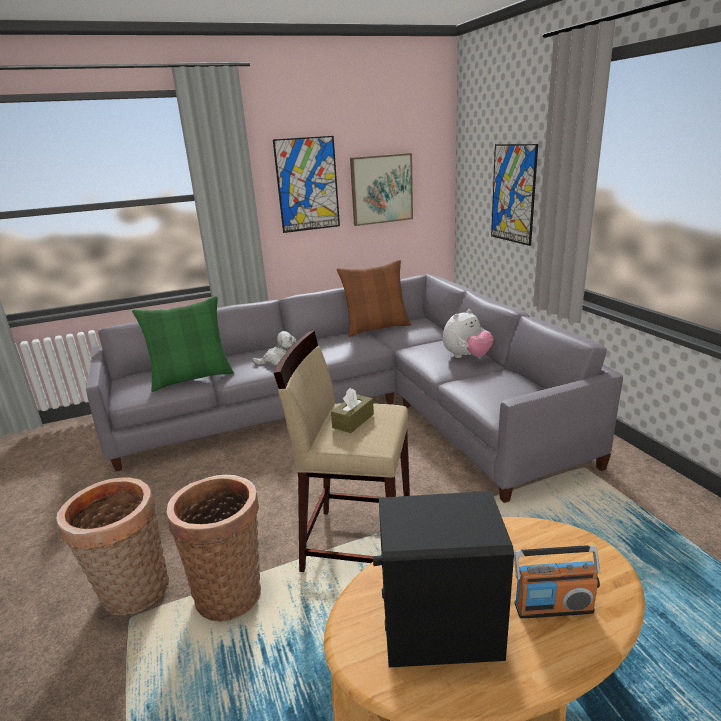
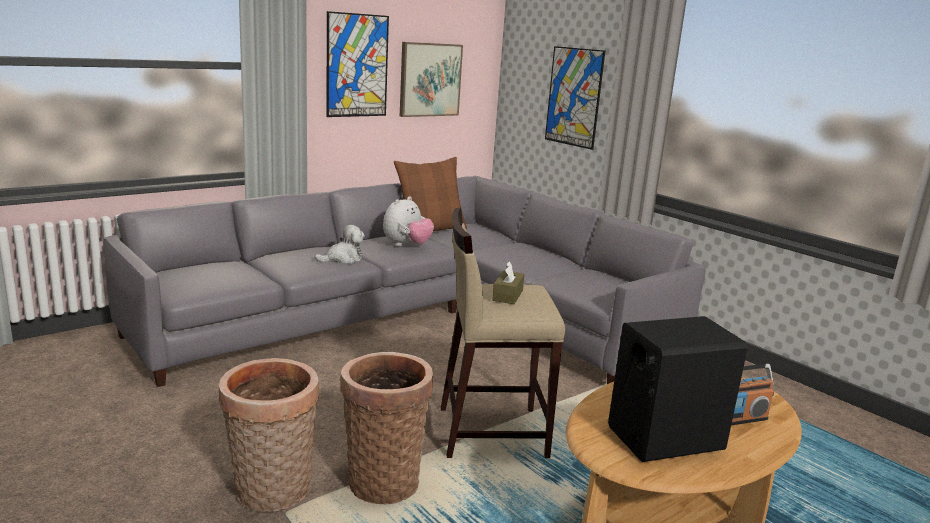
camera: 20 degrees left, 5 degrees down
(192, 378) = (248, 274): green pillow -> none
(466, 357) = (545, 257): plush toy -> plush toy (406, 245)

